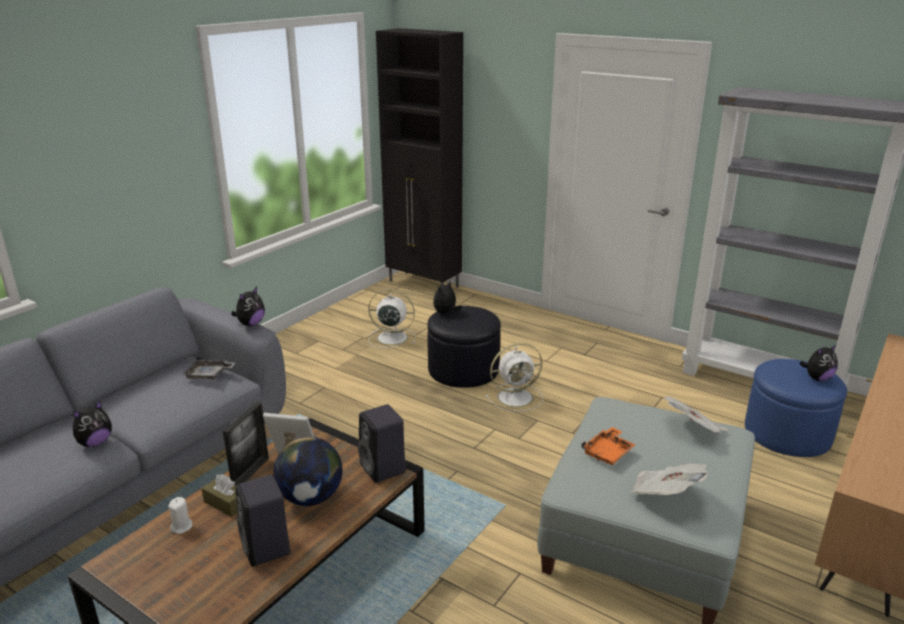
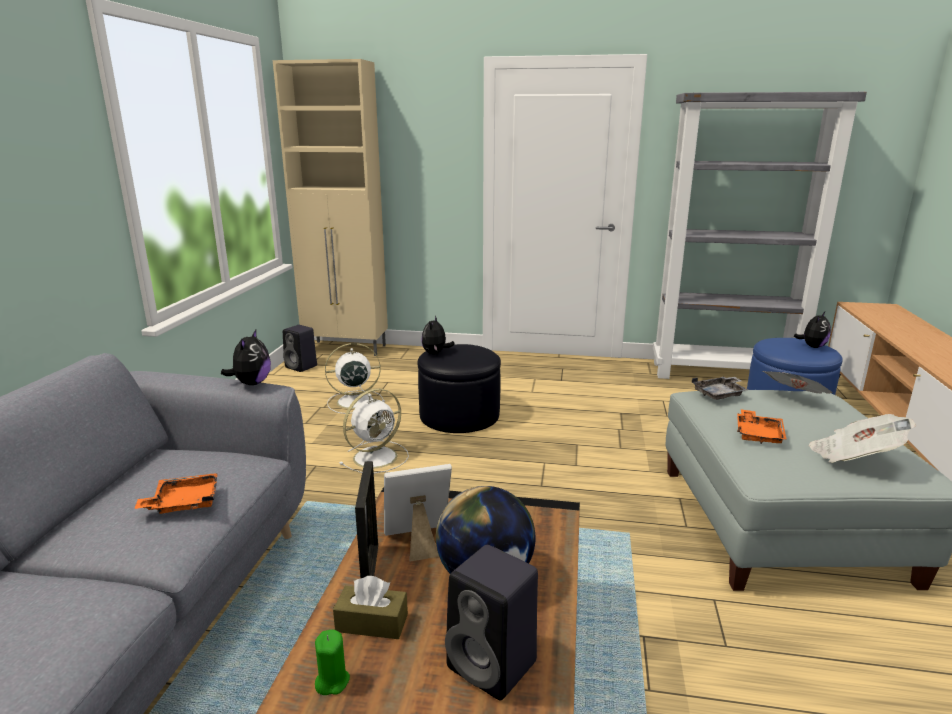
camera: 25 degrees left, 5 degrees down
(95, 443) = (87, 596): plush toy -> none
(174, 400) = (184, 503): none -> orange tray
(182, 527) = (332, 681): white candle -> green candle
(208, 375) = (212, 461): grey tray -> grey tray (720, 394)
(384, 469) = (538, 516): black speaker -> black speaker (302, 367)
(424, 284) = (347, 349): black cabinet -> beige cabinet
(516, 397) = (536, 428): white fan -> white fan (377, 457)

